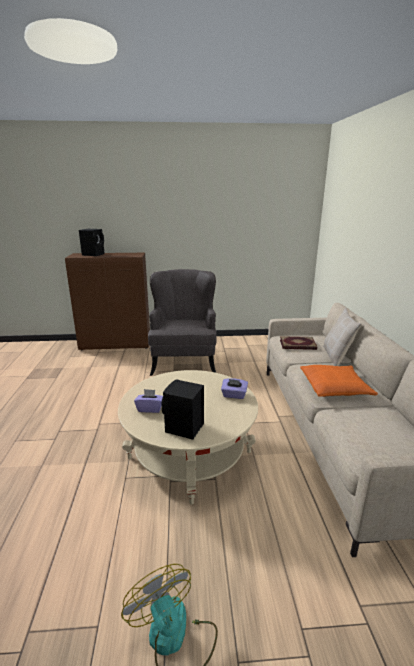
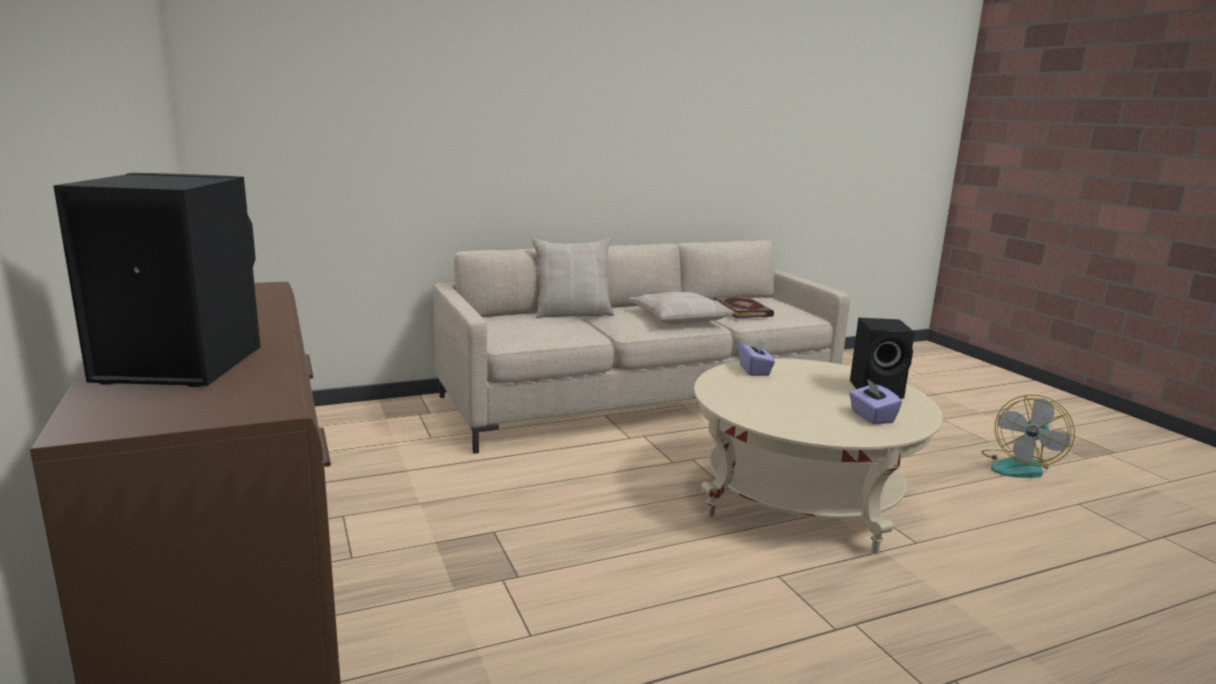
camera: 110 degrees left, 5 degrees down
(184, 362) = (434, 572): grey armchair -> none
(297, 345) = (544, 330): book -> book (743, 310)
(335, 387) = (678, 318): orange pillow -> beige pillow

